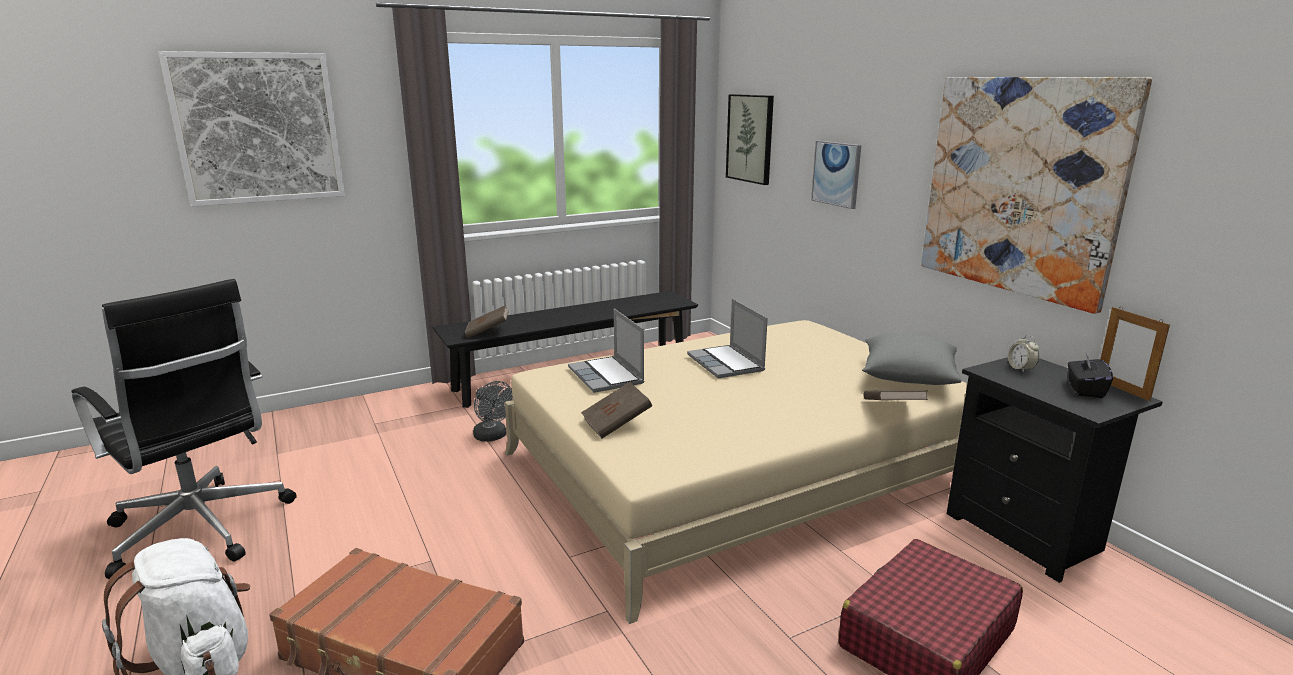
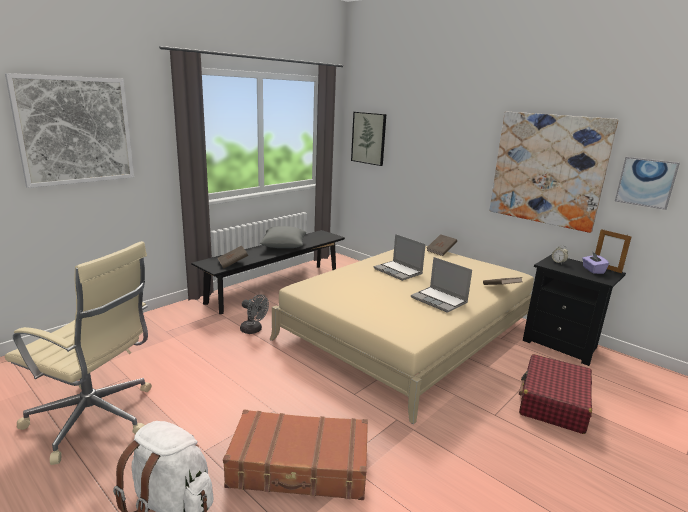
camera: 20 degrees left, 0 degrees up
(201, 530) = (95, 419): black office chair -> beige office chair
(607, 376) = (339, 285): laptop -> laptop (440, 300)
(616, 424) = (371, 312): brown book -> brown book (441, 251)
(836, 174) = (431, 160): picture -> picture (646, 182)
(907, 377) = (493, 271): grey pillow -> grey pillow (283, 246)
(1084, 389) = (592, 270): black tissue box -> purple tissue box

